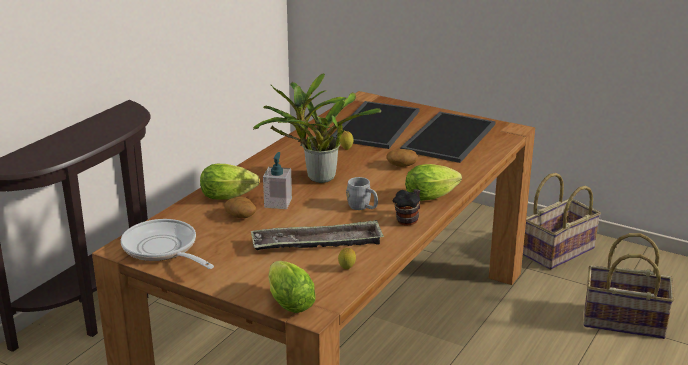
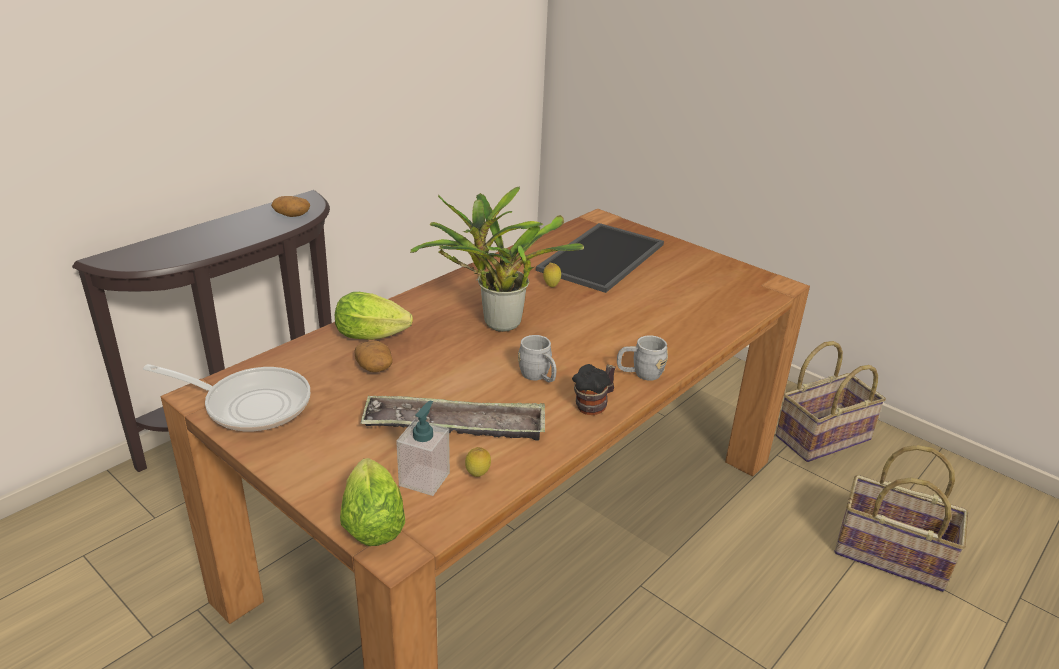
camera: 10 degrees right, 5 degrees up
(163, 249) = (250, 404): frying pan -> frying pan turned 135 degrees clockwise
(278, 203) = (431, 354): soap dispenser -> soap dispenser (424, 479)
(401, 165) = (613, 319): potato -> potato (291, 215)
(433, 197) = (640, 374): lettuce -> grey mug
(448, 136) = (689, 285): tray -> none

